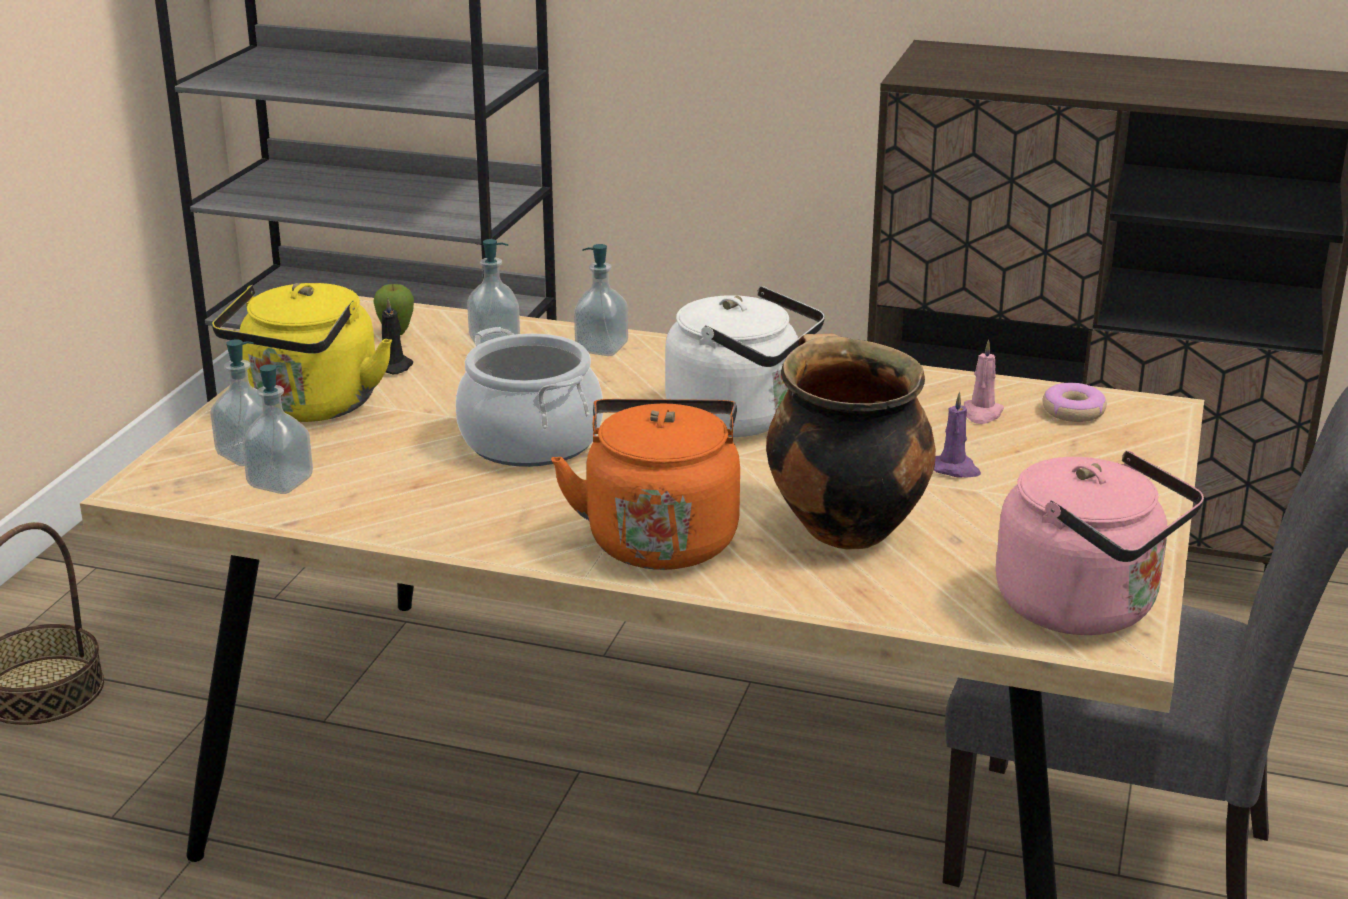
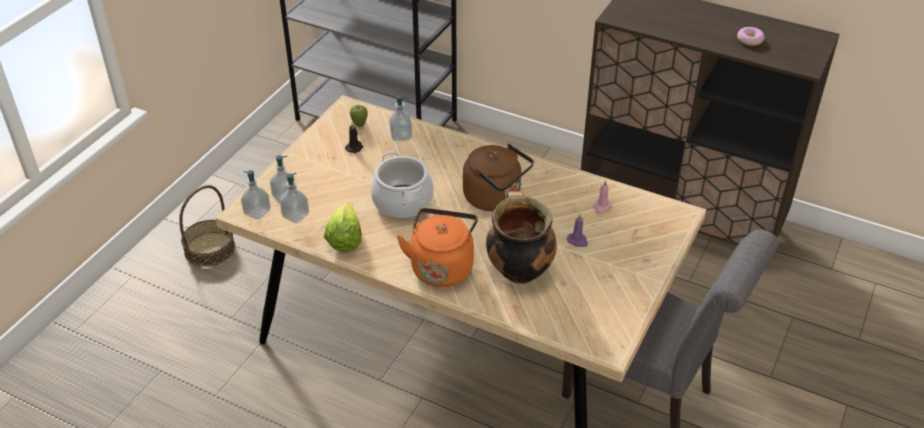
camera: 10 degrees right, 15 degrees up
(310, 407) = (315, 170): yellow kettle -> none
(410, 511) = (344, 239): none -> lettuce
(601, 348) = (447, 145): soap dispenser -> soap dispenser (257, 212)
(741, 419) = (495, 198): white kettle -> brown kettle
(1073, 411) = (643, 210): donut -> donut (750, 40)
(1086, 608) = (603, 329): pink kettle -> none

